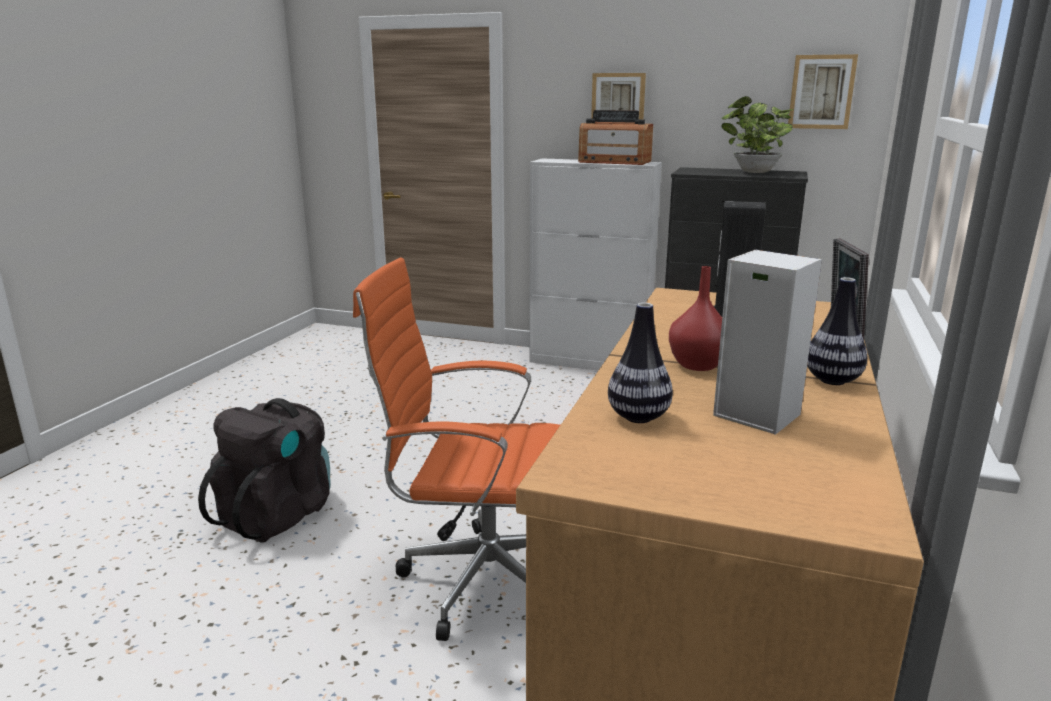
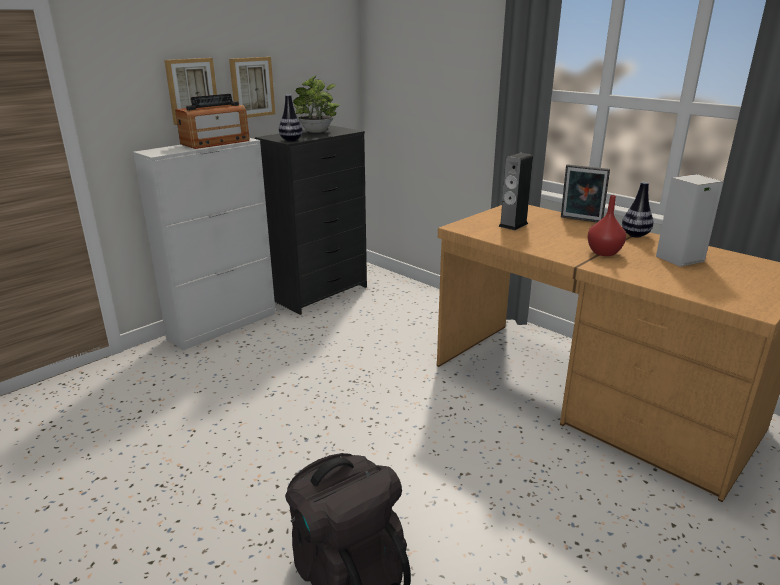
camera: 65 degrees left, 5 degrees up
(479, 580) = (512, 467): orange office chair -> none
(638, 417) = (682, 281): vase -> vase (291, 140)
(821, 92) = (327, 66): picture -> picture (252, 87)

